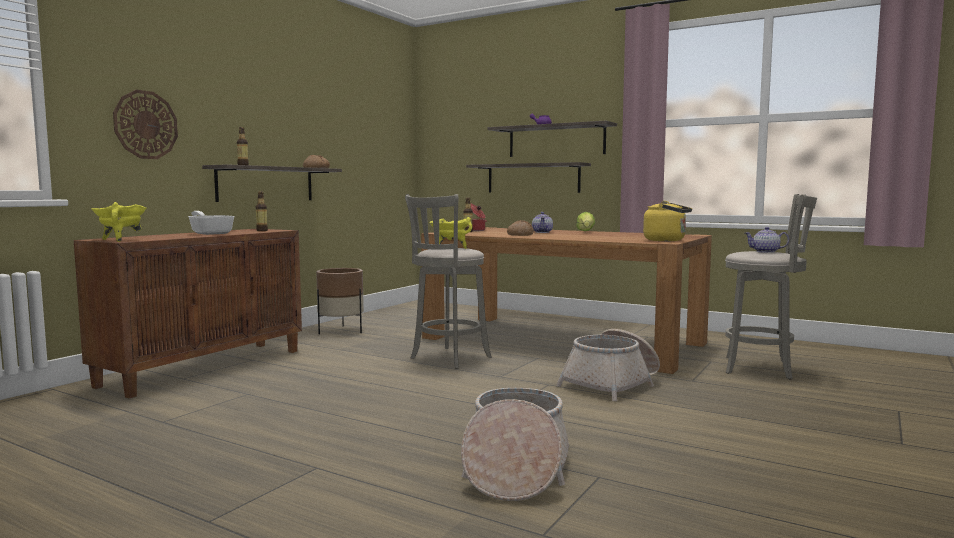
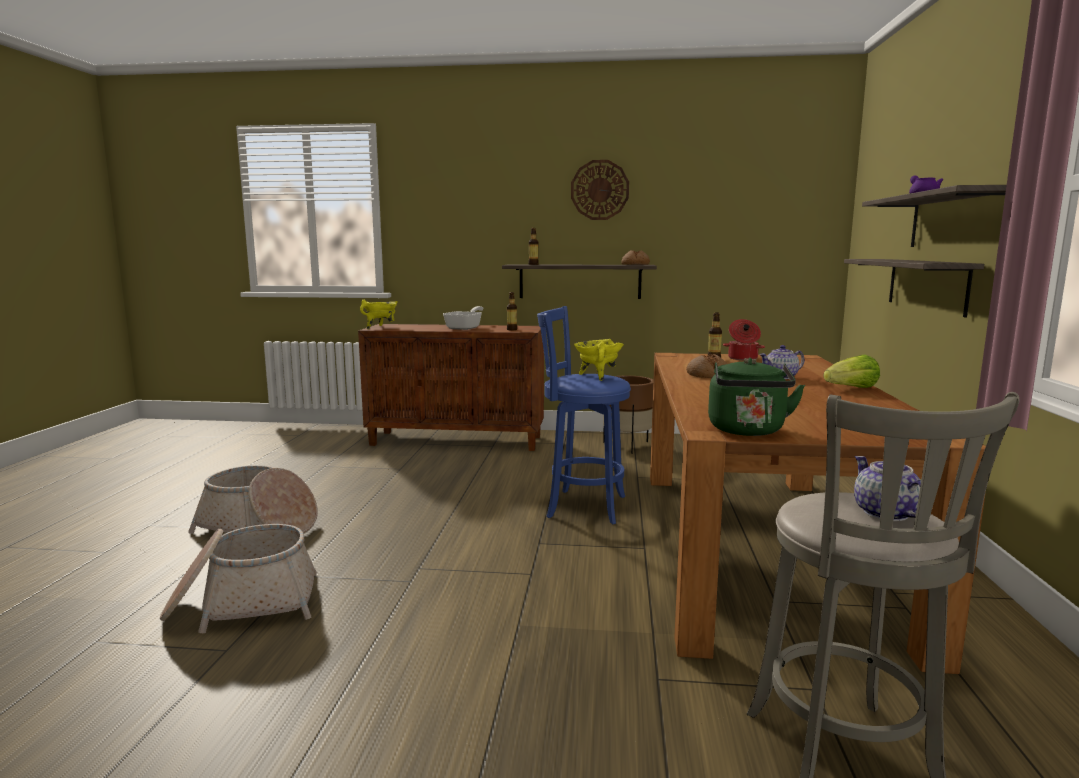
camera: 65 degrees right, 5 degrees up
(145, 125) = (456, 232): wall clock -> wall clock (599, 190)
(448, 358) = (582, 506): grey stool -> blue stool
(612, 384) = (571, 614): basket -> basket (259, 526)
(667, 240) = (747, 431): yellow kettle -> green kettle

